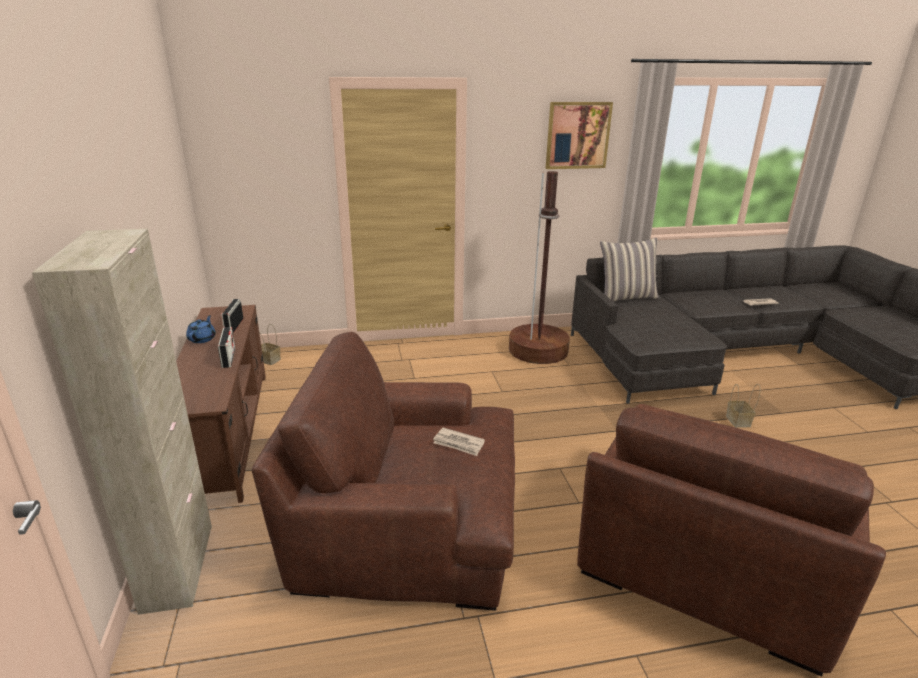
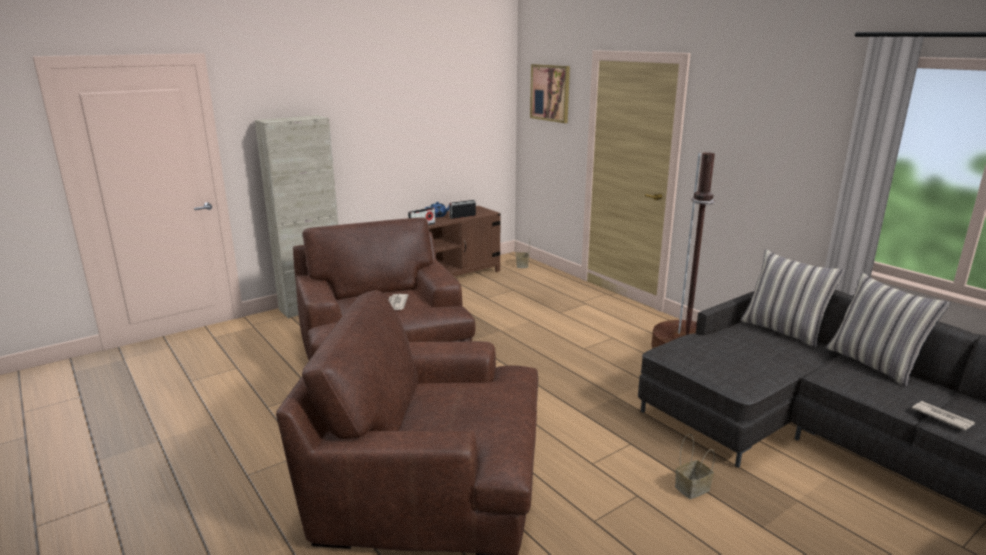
camera: 65 degrees right, 5 degrees down
(577, 135) = (796, 123): picture -> picture (550, 93)
(688, 293) = (874, 364): none -> pillow

